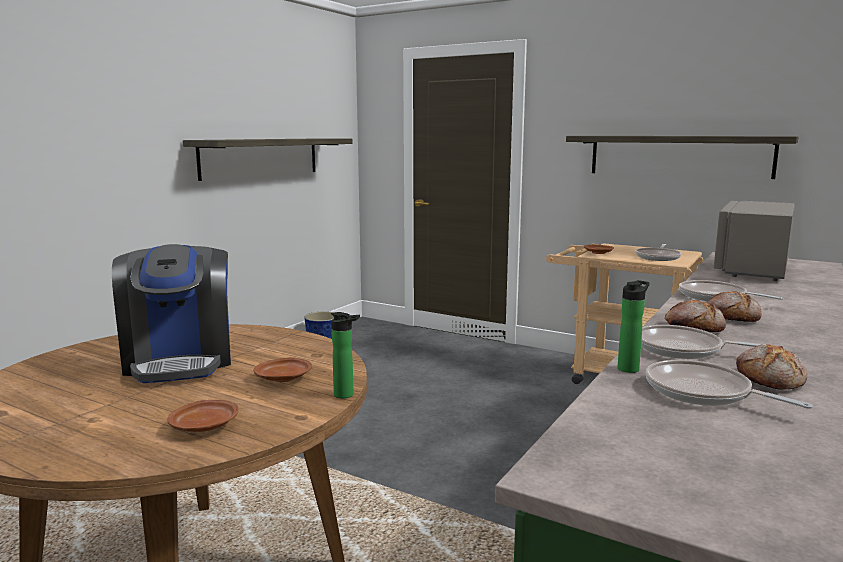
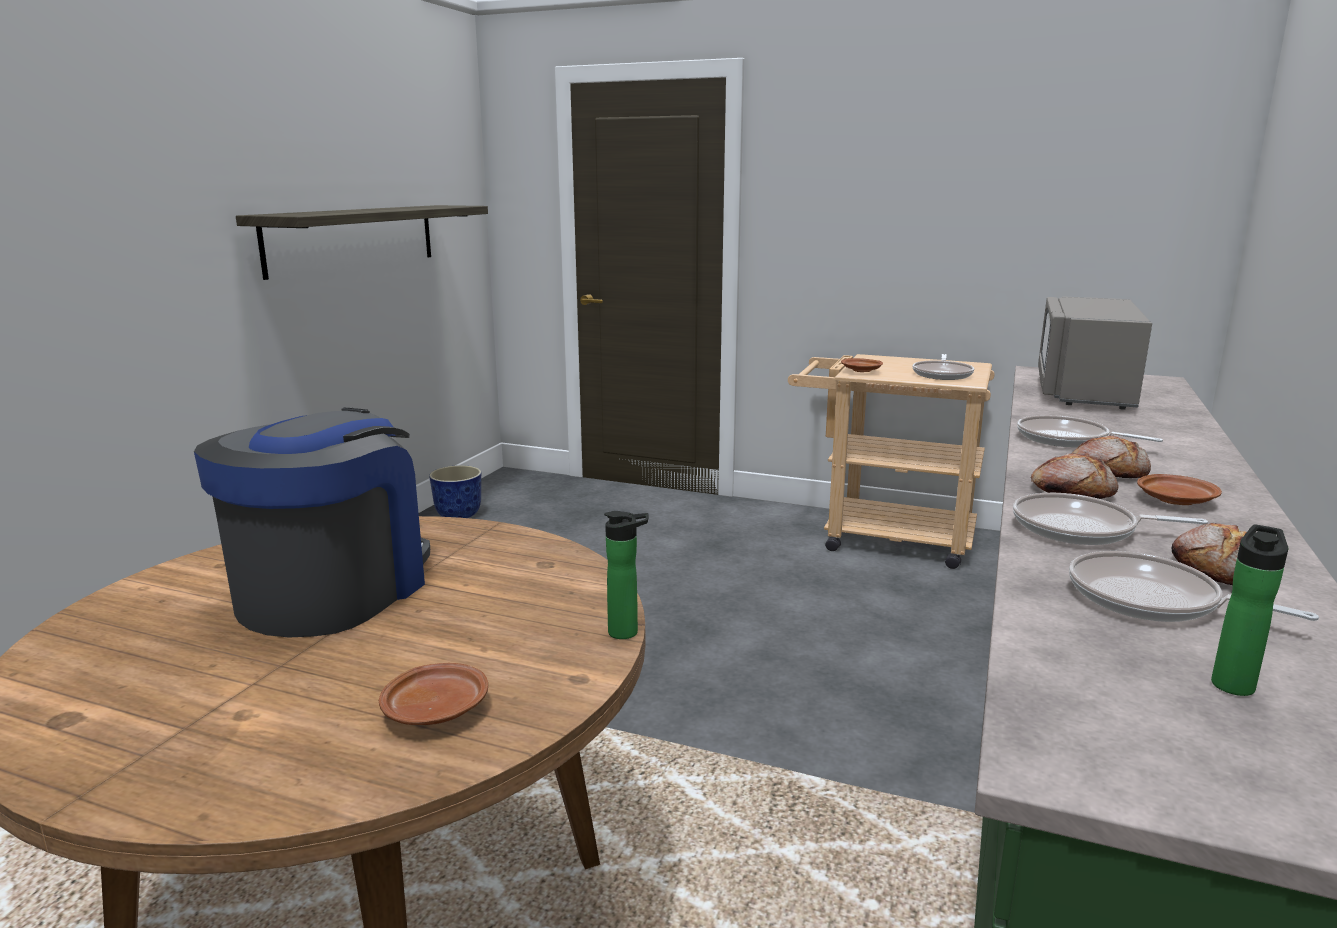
camera: 10 degrees left, 5 degrees up
(179, 361) = (334, 591): coffee machine -> coffee machine turned 135 degrees counterclockwise
(284, 378) = (517, 610): brown plate -> brown plate (1176, 500)
(629, 368) = (1033, 566): bottle -> bottle (1233, 683)
(679, 156) = (962, 231): shelf -> none

